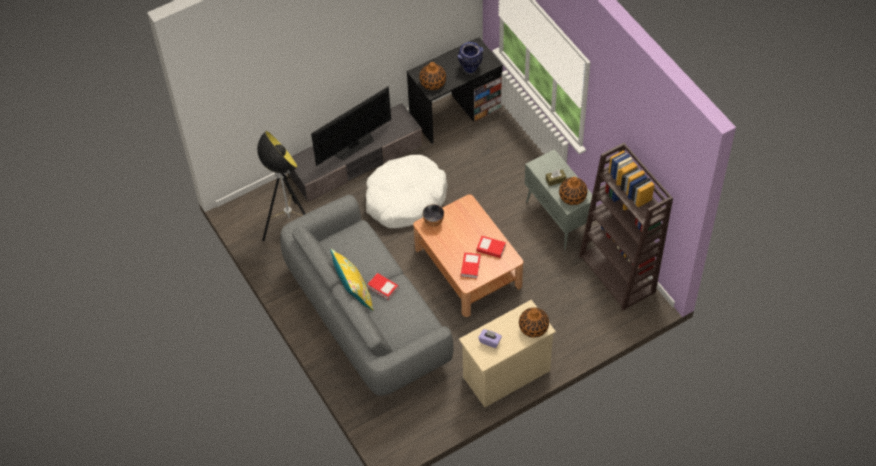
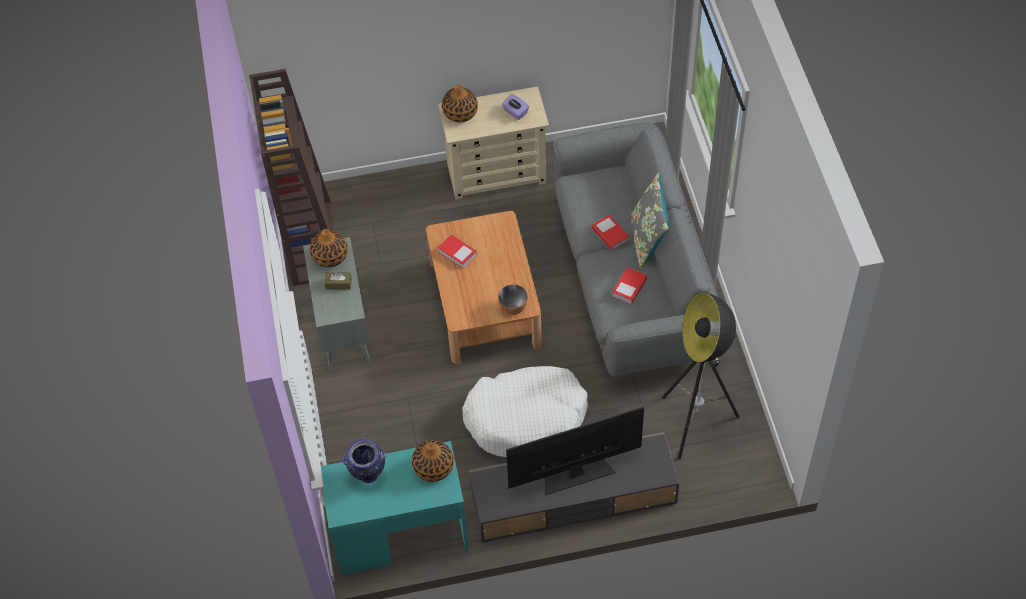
camera: 160 degrees left, 0 degrees up
(353, 293) = (648, 240): yellow pillow -> grey pillow
(455, 112) = (400, 533): black desk -> turquoise desk
(470, 266) = (492, 239): book -> book (629, 288)

